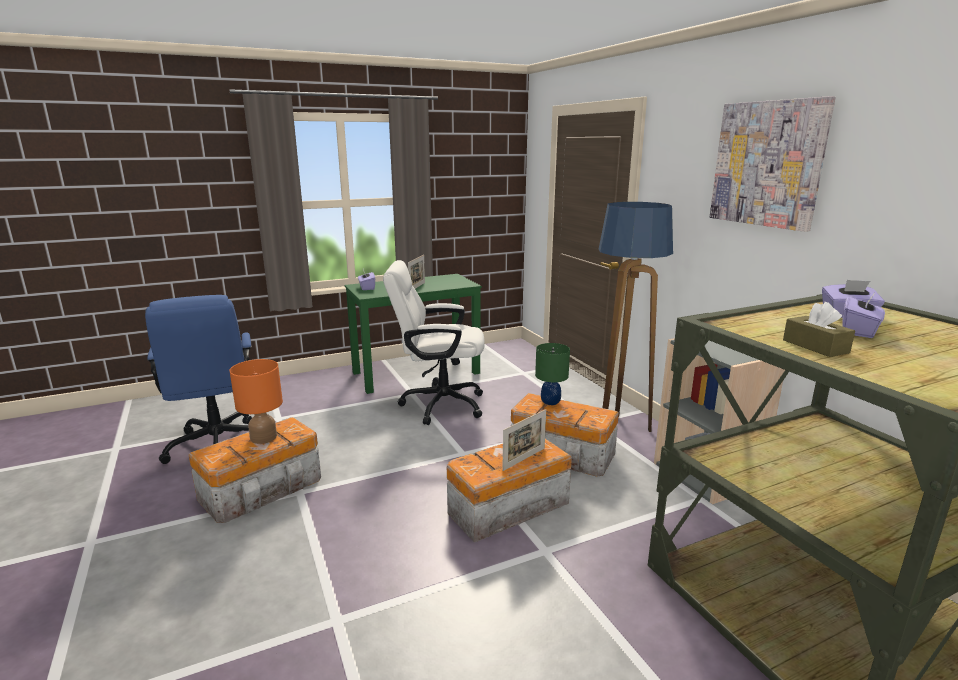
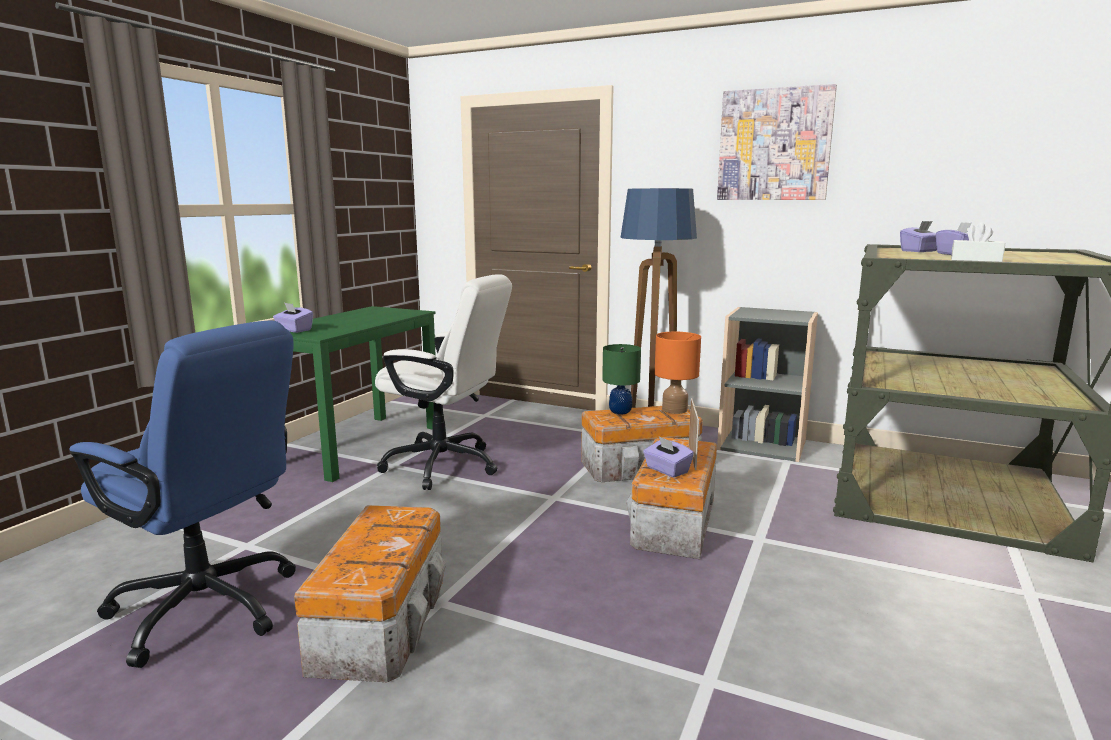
camera: 40 degrees left, 5 degrees down
(264, 437) = (380, 535): orange table lamp -> orange table lamp (674, 410)
(417, 287) = (362, 321): picture frame -> none
(438, 405) = (447, 467): white office chair -> white office chair turned 120 degrees counterclockwise
(483, 462) = (667, 470): none -> purple tissue box
(815, 346) = (975, 260): brown tissue box -> white tissue box

